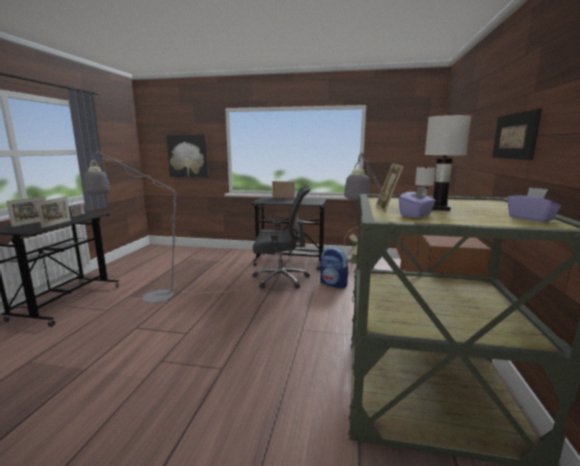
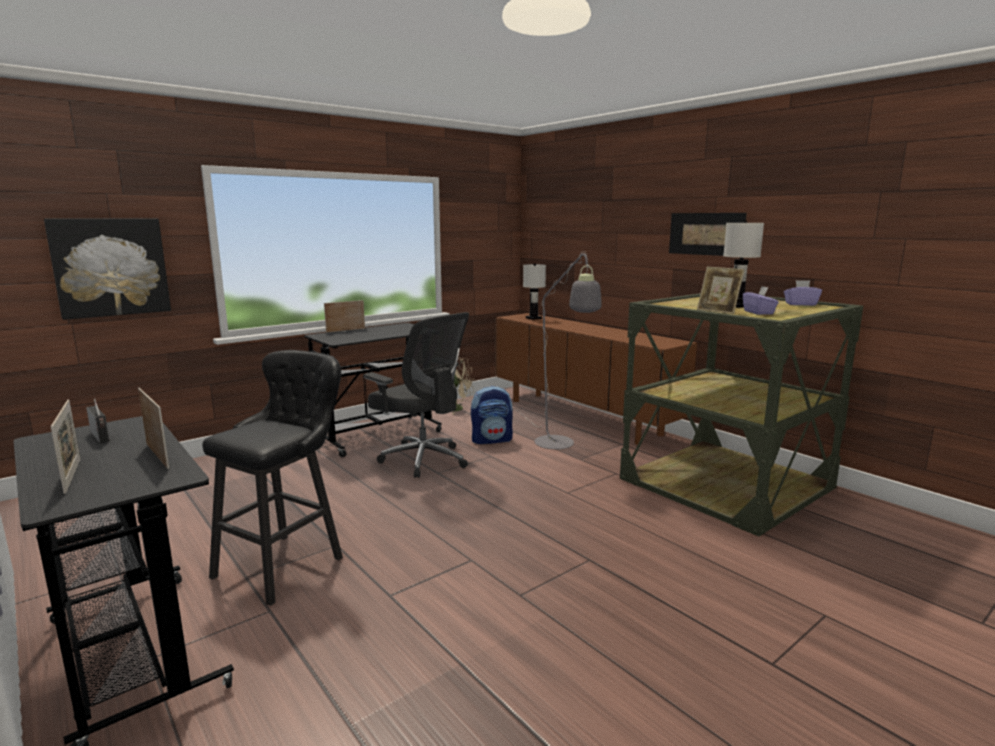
camera: 50 degrees left, 0 degrees up
(149, 296) = (289, 560): grey floor lamp -> black stool
(279, 280) = (422, 459): office chair -> office chair turned 90 degrees clockwise

